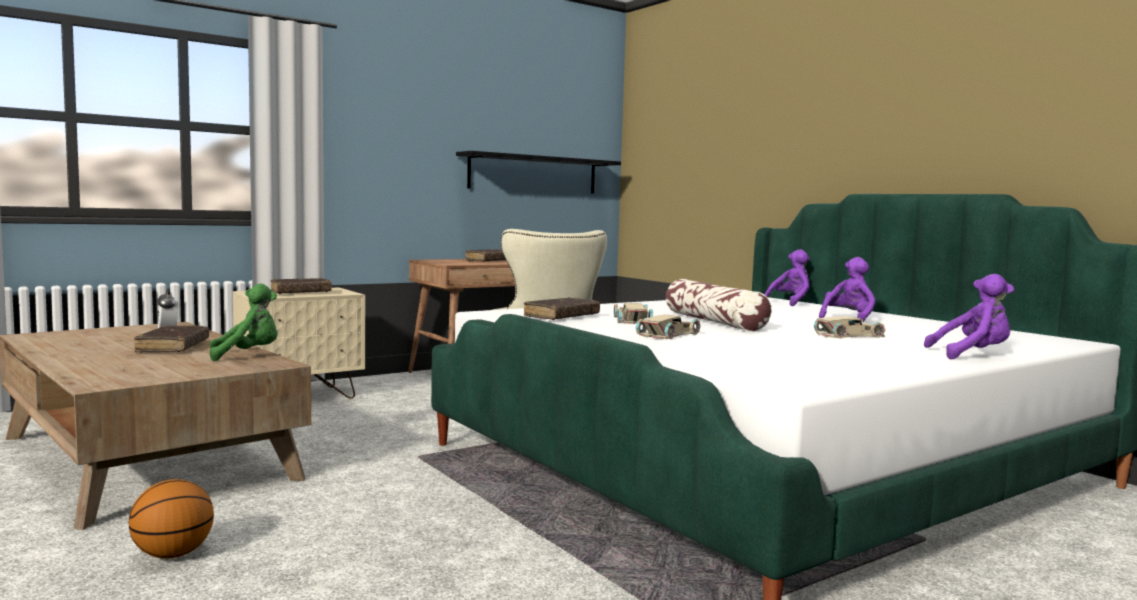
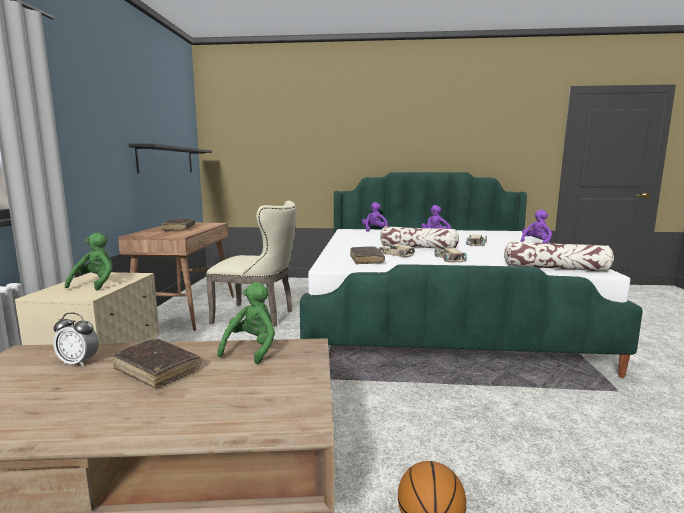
camera: 50 degrees left, 5 degrees up
(301, 292) = (95, 284): brown book -> green plush toy
(744, 369) = (555, 268): none -> pillow

